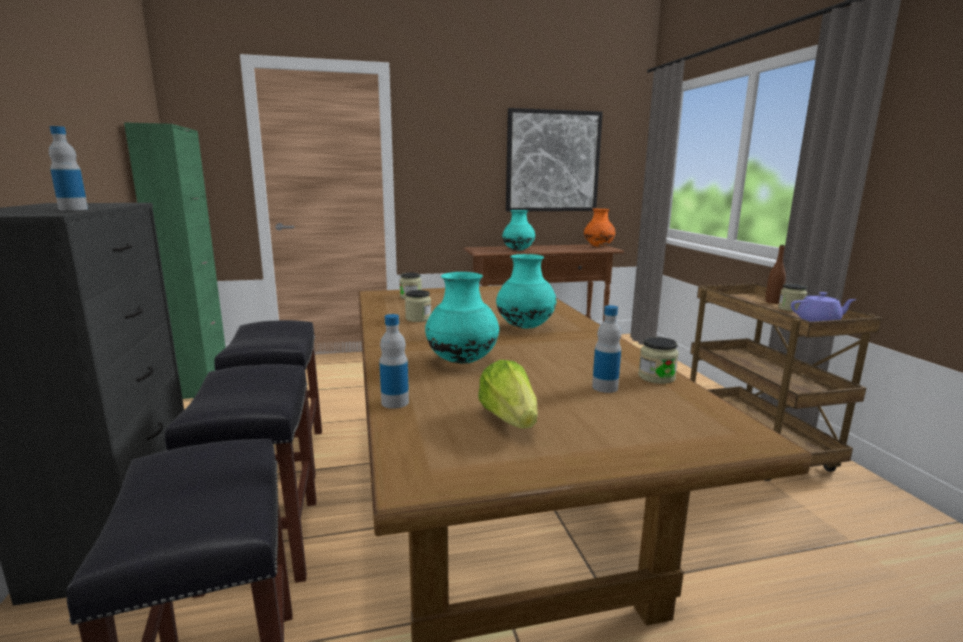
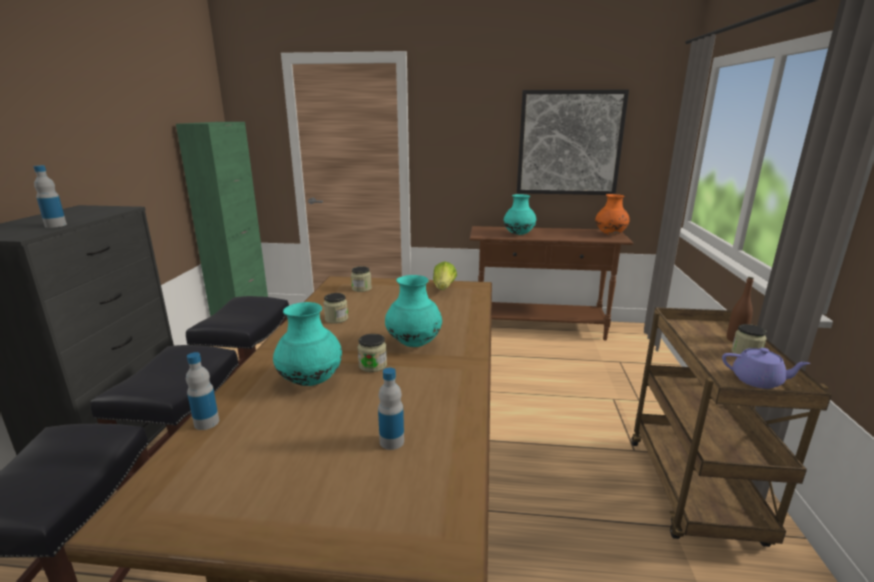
camera: 20 degrees right, 5 degrees up
(509, 419) = (266, 464): lettuce -> lettuce (444, 288)
(656, 377) = (456, 437): jar -> jar (373, 365)

